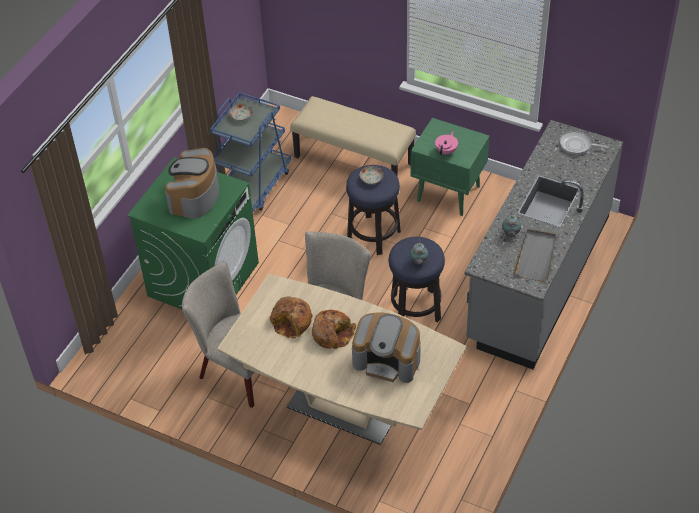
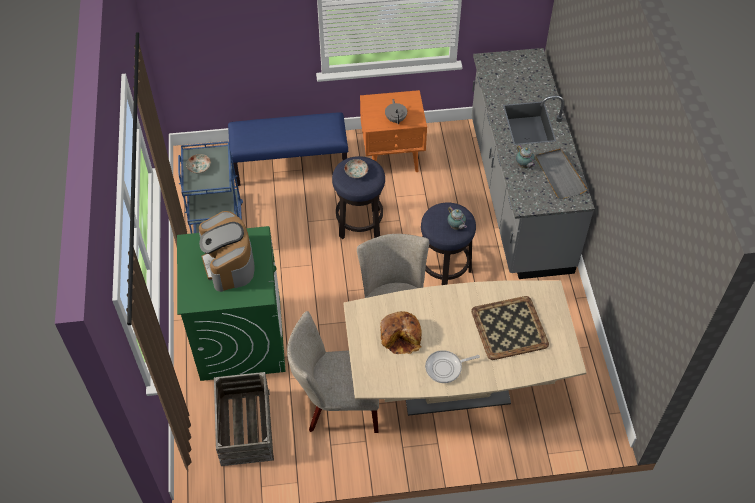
camera: 35 degrees left, 5 degrees up
(152, 348) = (244, 427): none -> crate
(332, 333) = (444, 328): bread -> none
(354, 160) = (291, 165): beige bench -> blue bench
(387, 360) = (509, 327): coffee machine -> tray
(446, 151) = (396, 119): pink teapot -> grey teapot
(449, 194) = (393, 158): green nightstand -> orange nightstand
(577, 145) = (512, 66): frying pan -> frying pan (446, 368)

